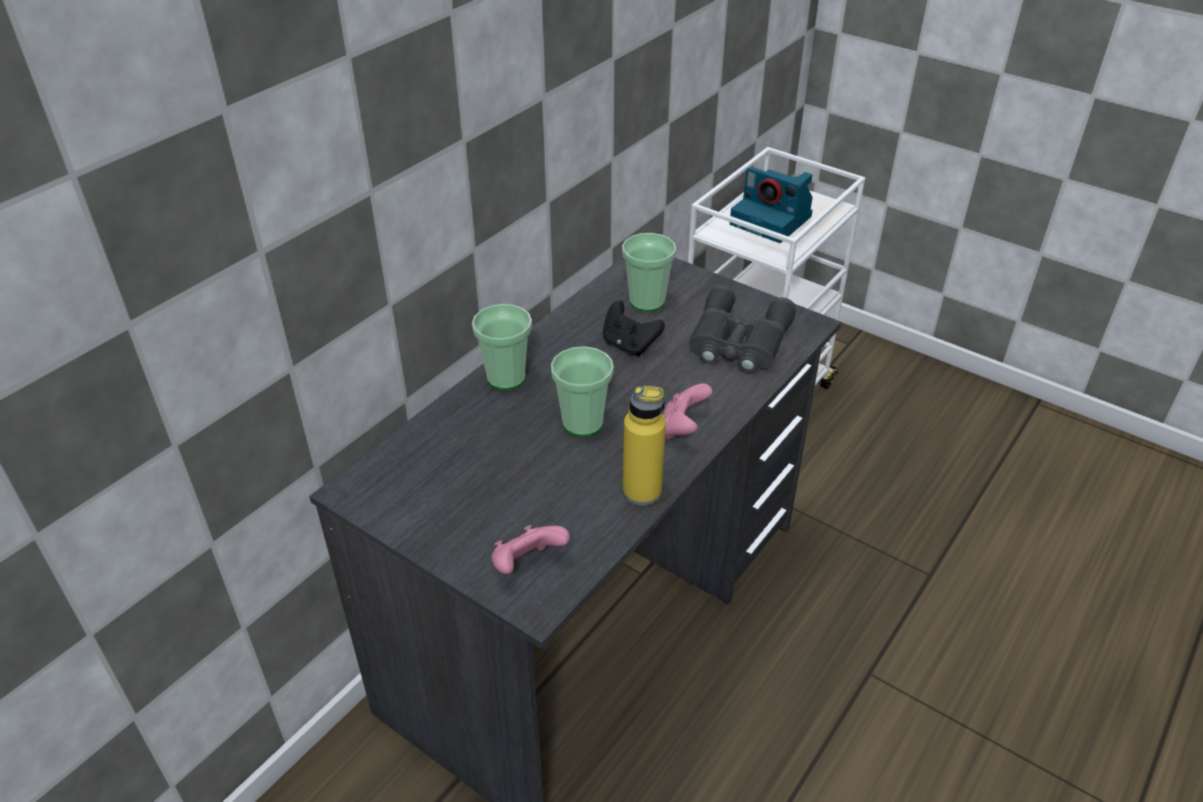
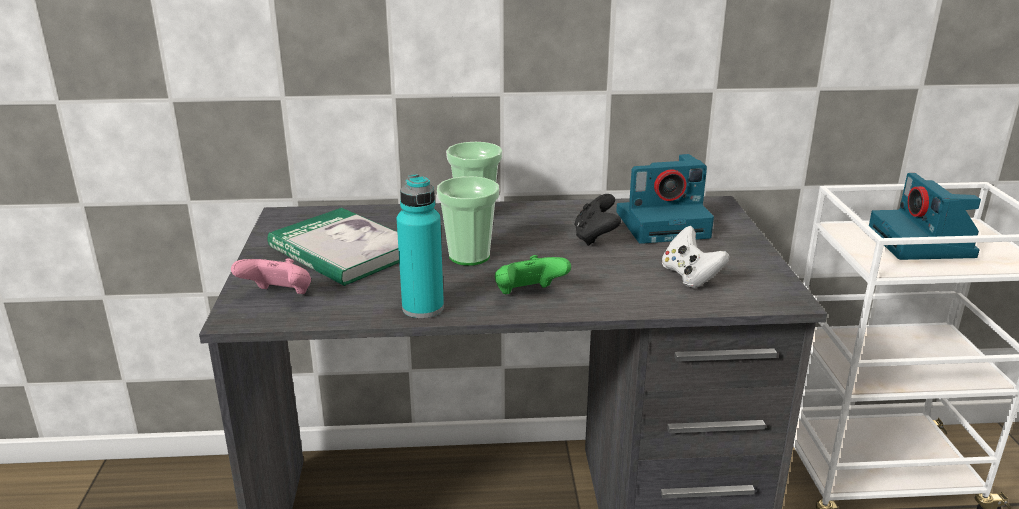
camera: 50 degrees right, 15 degrees down
(483, 488) = (342, 251): none -> book
(642, 491) = (423, 308): yellow bottle -> turquoise bottle
(647, 301) = (664, 224): cup -> camera
(682, 428) = (528, 295): pink game controller -> green game controller
(738, 341) = (690, 276): grey binoculars -> white game controller

